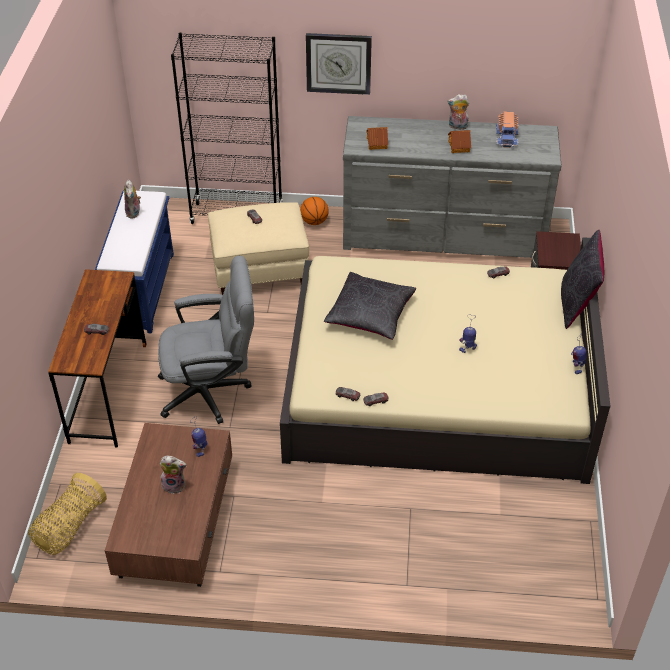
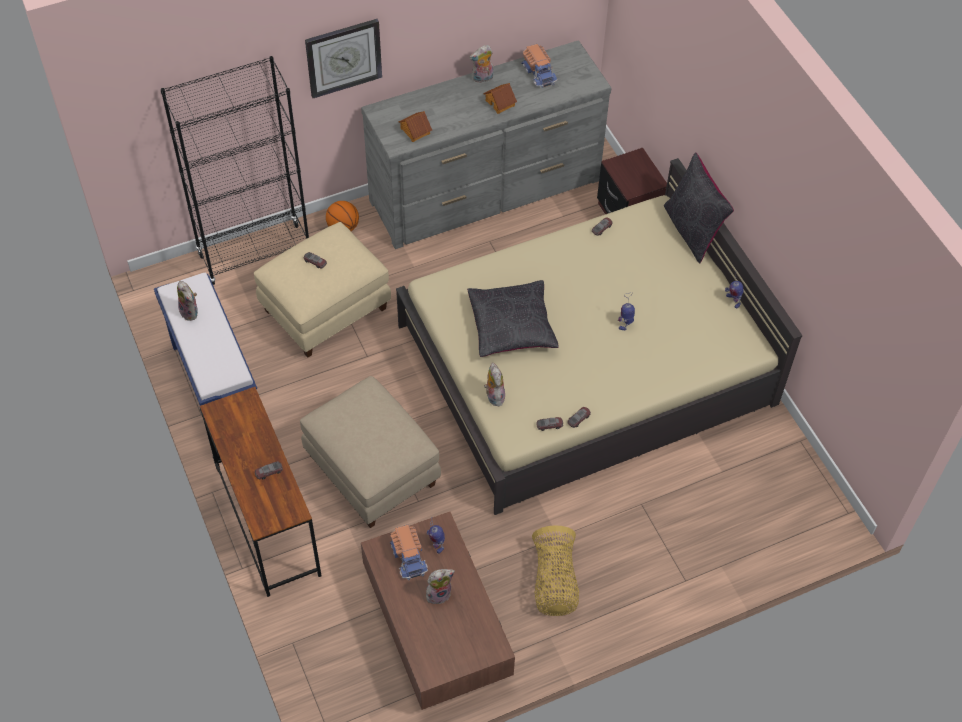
camera: 30 degrees left, 10 degrees up
(69, 527) = (336, 682): basket -> basket (554, 582)
(173, 449) = (409, 557): none -> toy truck
(212, 391) = (373, 470): grey office chair -> beige ottoman
(318, 356) = (493, 396): none -> plush toy

